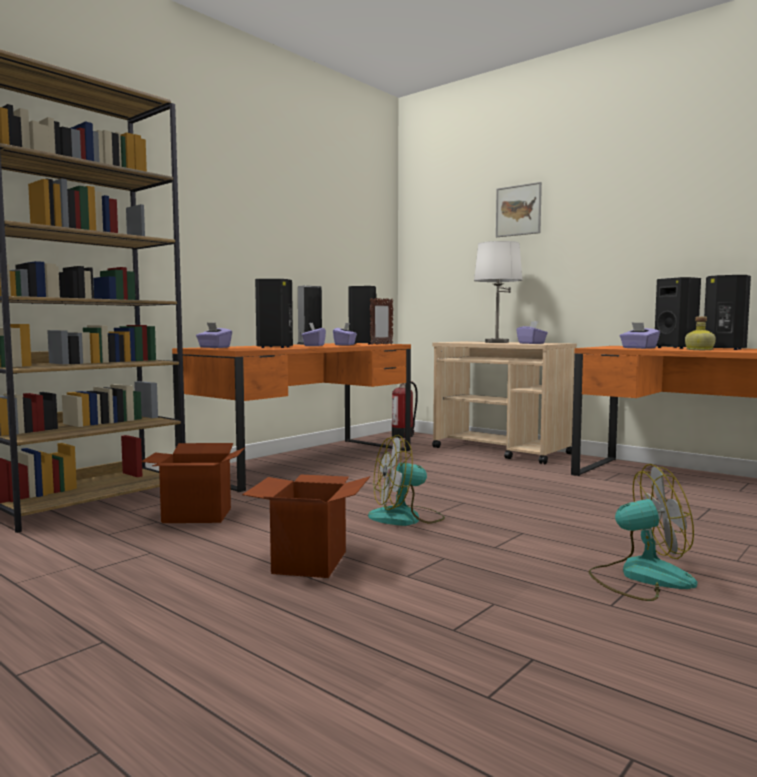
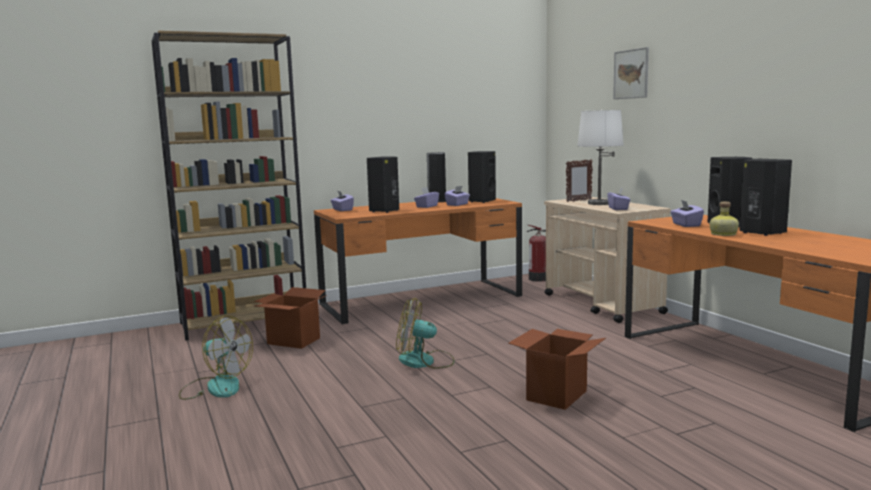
camera: 25 degrees right, 5 degrees up
(309, 562) = (317, 387): cardboard box -> cardboard box (556, 395)
(381, 344) = (492, 203): picture frame -> picture frame (578, 201)
(640, 577) = (517, 436): fan -> fan (215, 387)

